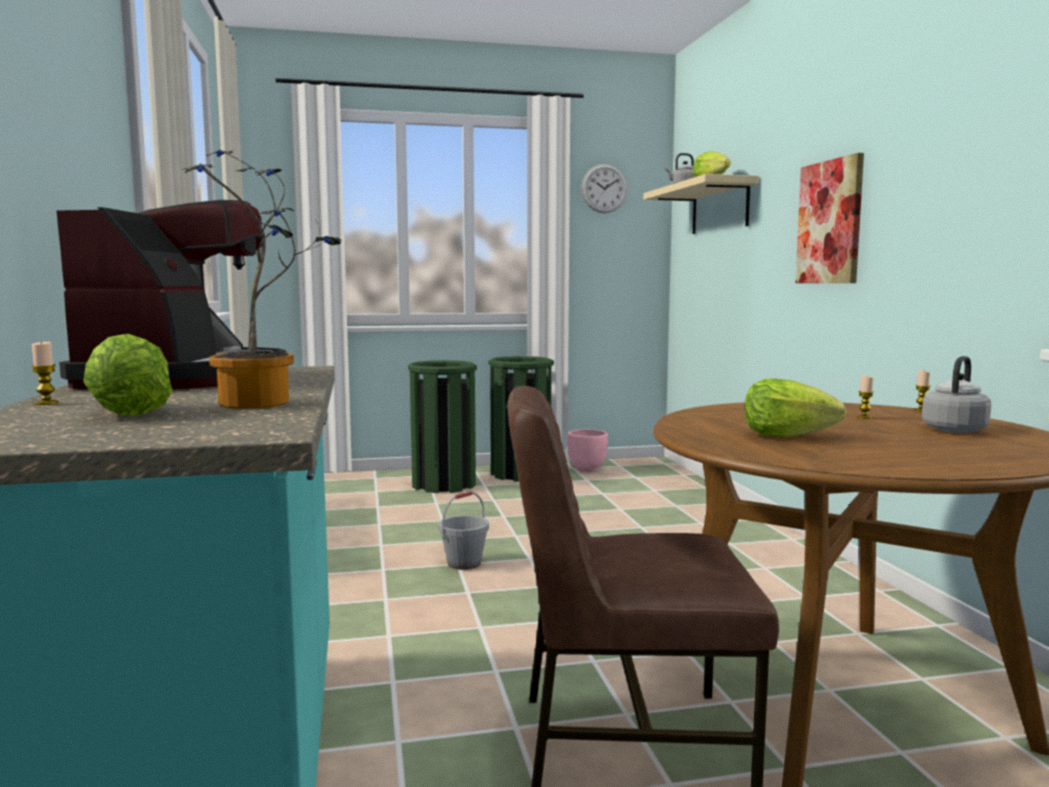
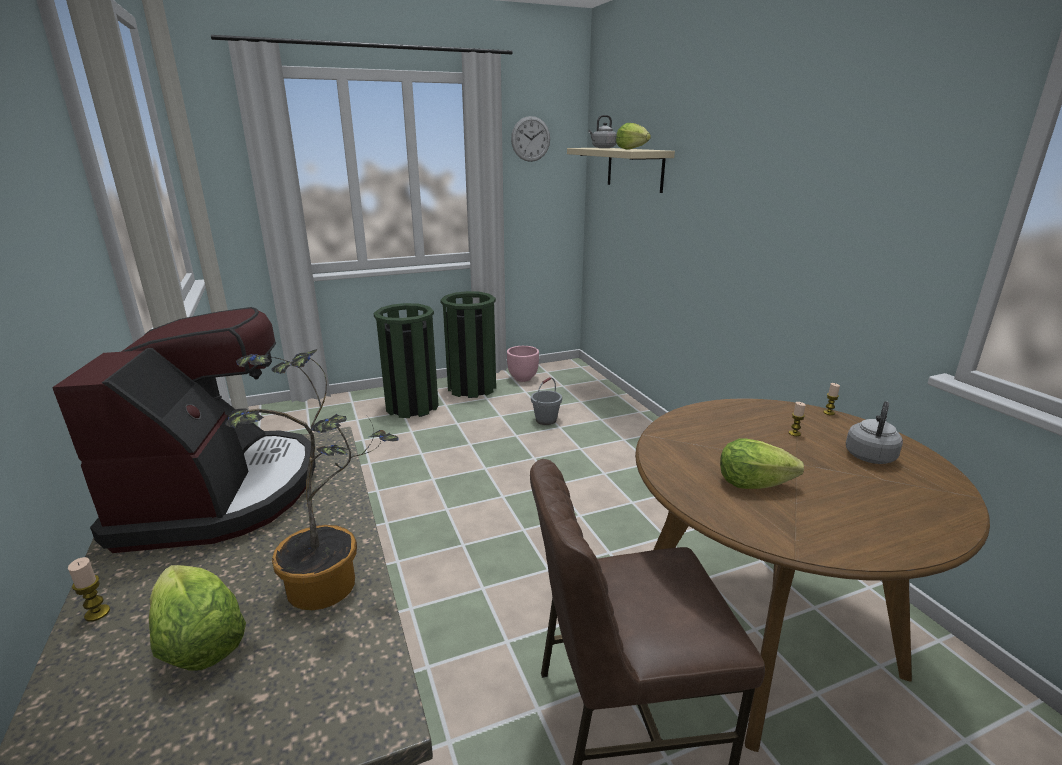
camera: 10 degrees left, 15 degrees up
(464, 563) = (451, 508): grey bucket -> grey bucket (546, 420)
(830, 222) = (742, 212): picture -> none

